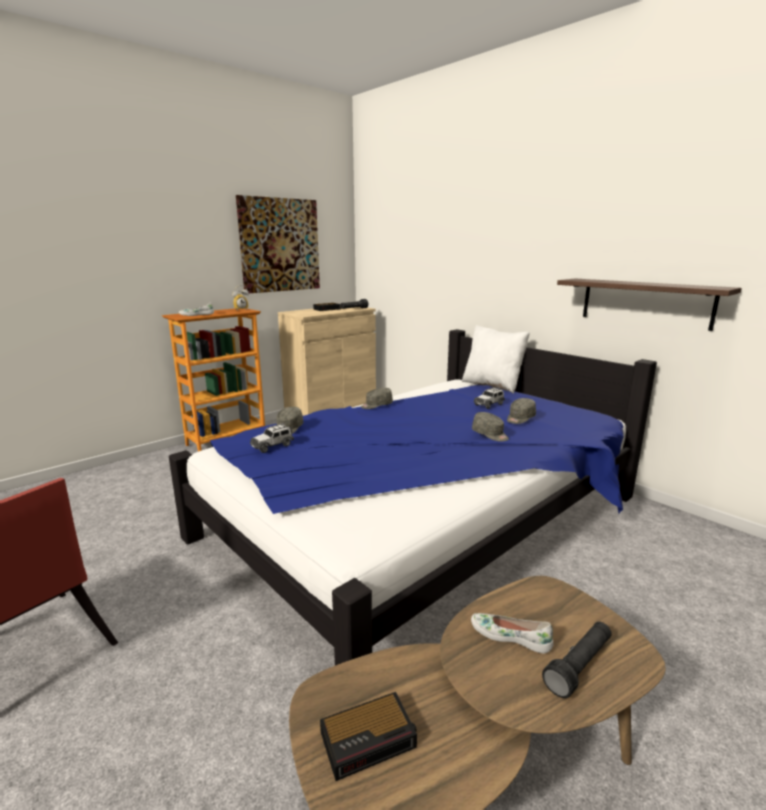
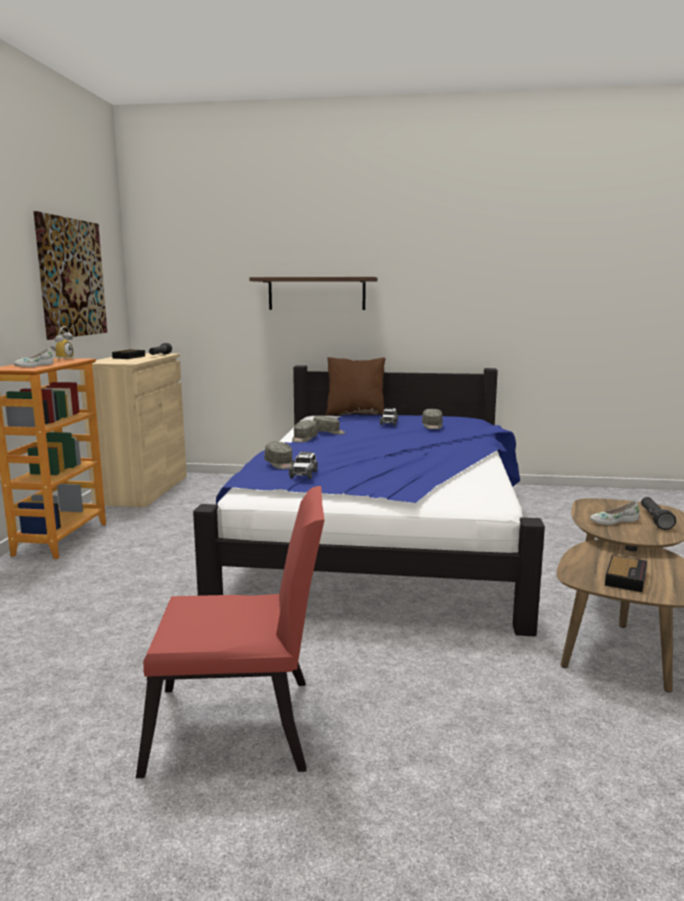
camera: 40 degrees left, 5 degrees down
(490, 434) = (438, 437): grey cap -> grey cap (328, 432)
(492, 385) = (355, 413): white pillow -> brown pillow
(645, 303) = (479, 323): shelf -> shelf (316, 293)

